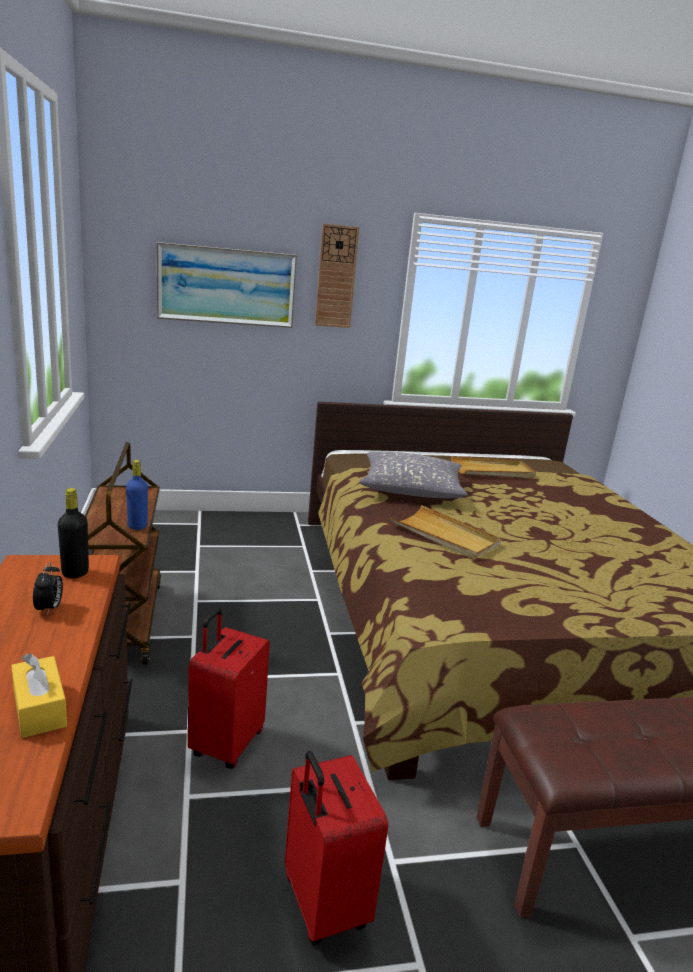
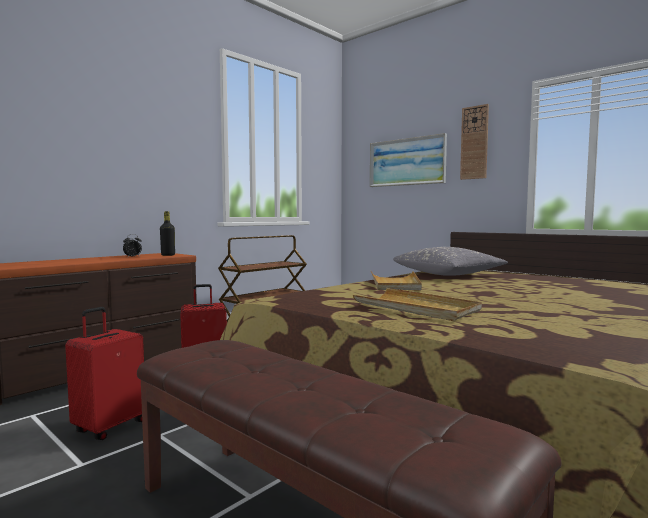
camera: 55 degrees right, 15 degrees down
(39, 708) = (58, 263): yellow tissue box -> none
(137, 526) = (256, 267): blue bottle -> none
(492, 471) = (562, 277): beige tray -> beige tray (416, 308)

